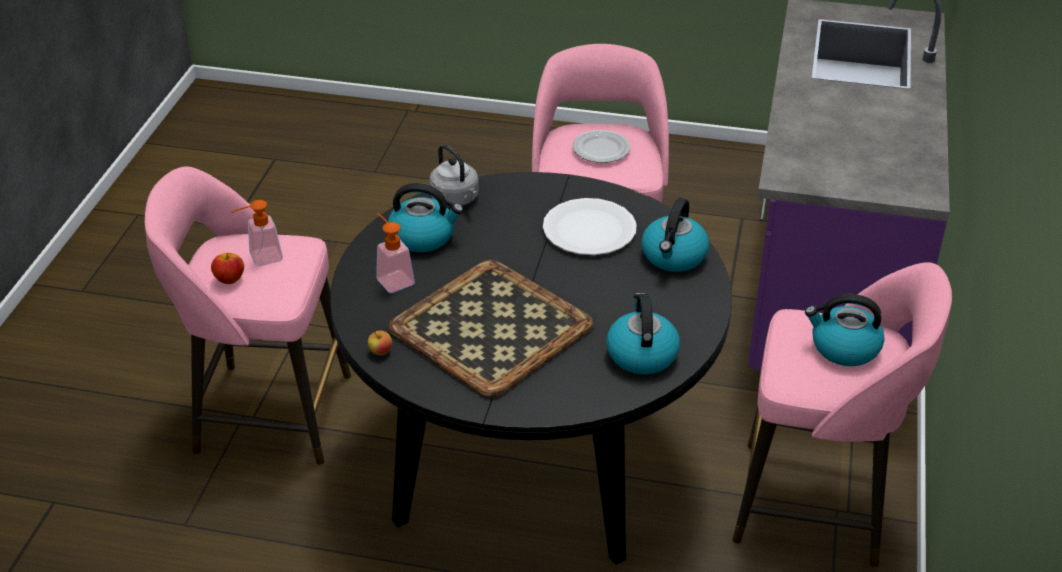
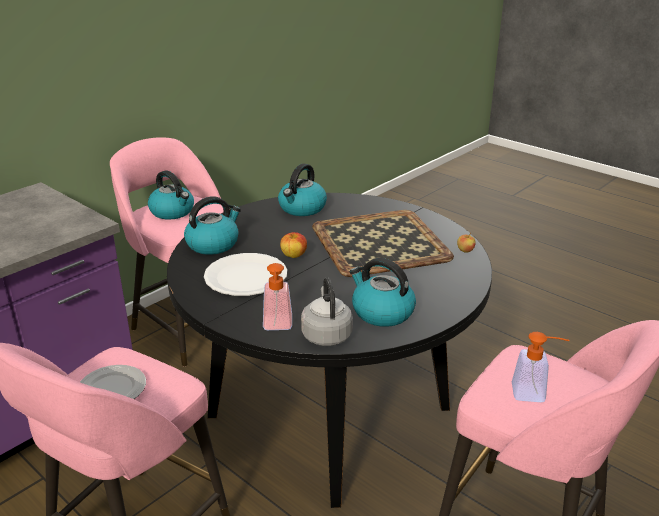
camera: 150 degrees left, 10 degrees down
(229, 279) = (570, 382): apple -> apple (294, 255)
(392, 278) = (429, 290): soap dispenser -> soap dispenser (277, 327)

